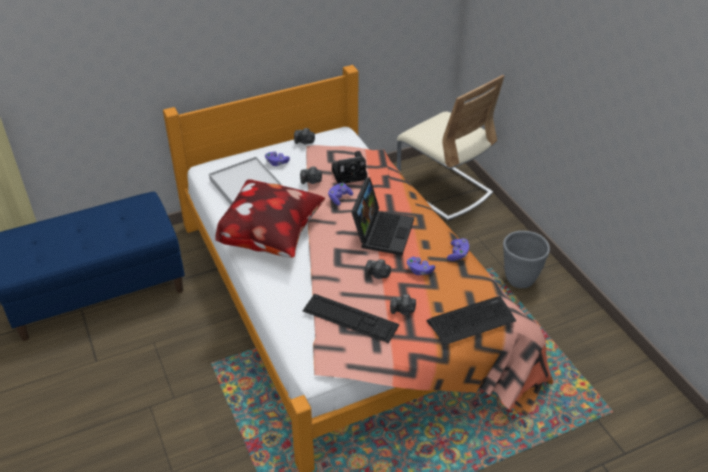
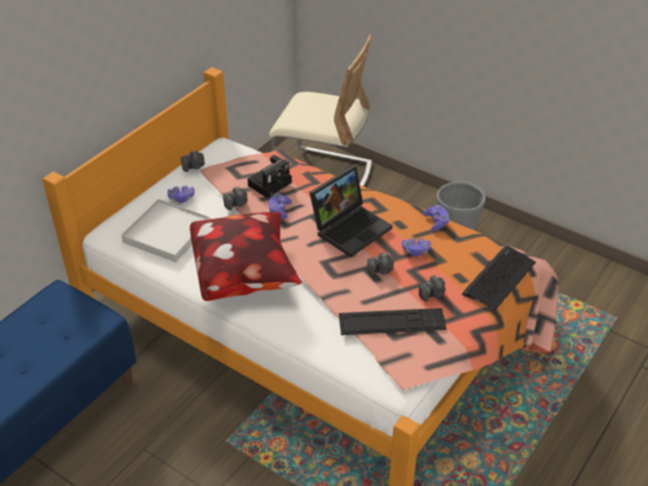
camera: 30 degrees left, 0 degrees up
(382, 231) = (351, 227): laptop -> laptop turned 60 degrees clockwise

